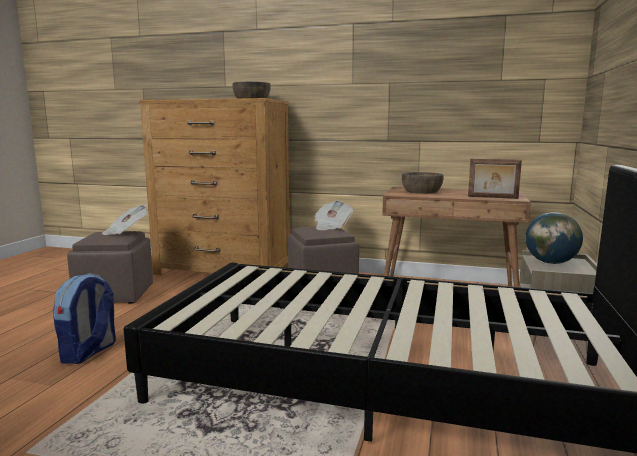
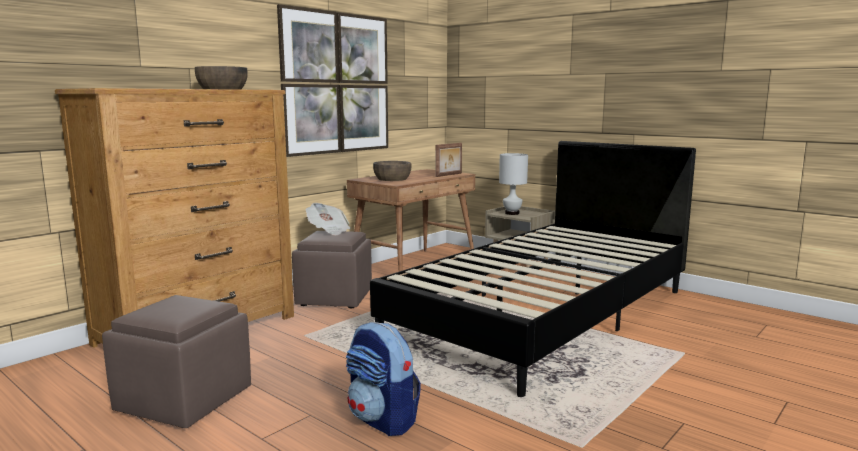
camera: 65 degrees left, 0 degrees up
(126, 232) = (177, 298): newspaper -> none
(395, 92) = (336, 83): none -> picture
(550, 262) = (512, 213): globe -> white table lamp

